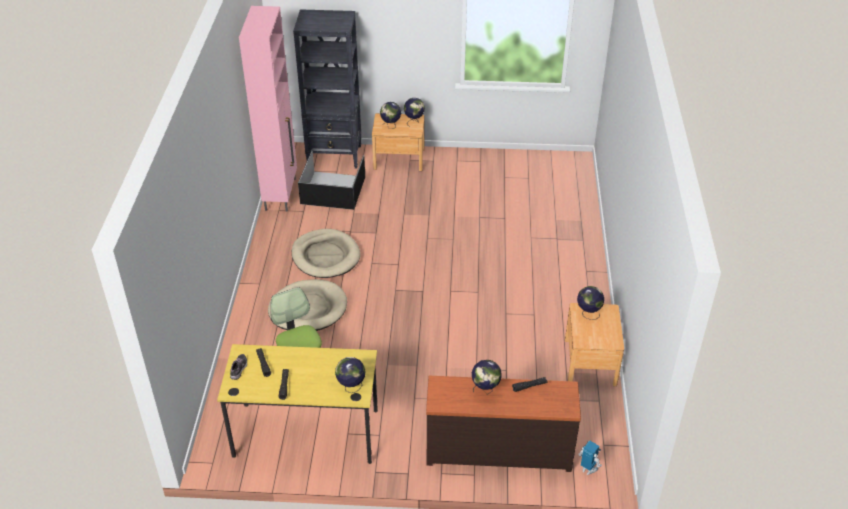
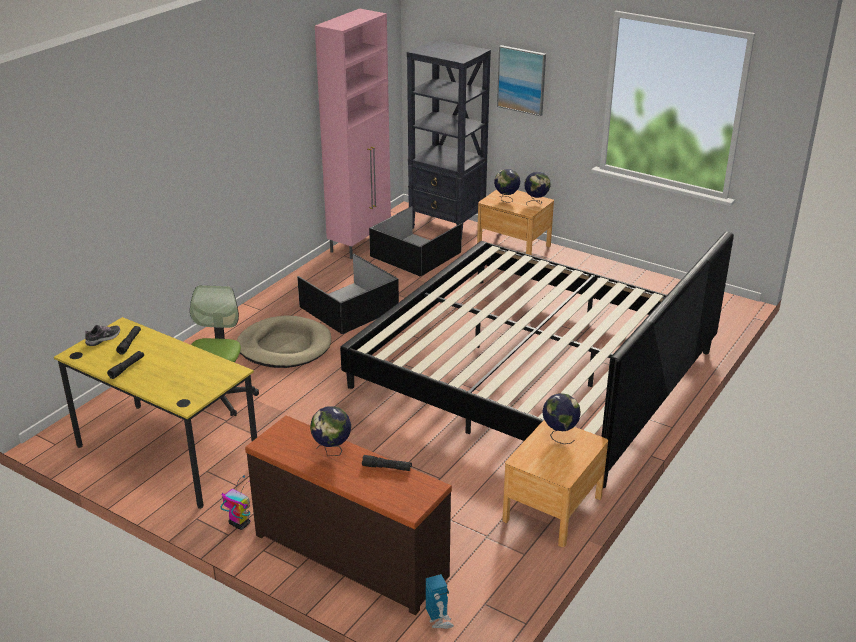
camera: 30 degrees right, 10 degrees down
(325, 256) = (350, 307): beige dog bed -> black storage box
(351, 387) = (188, 393): globe -> none
(385, 29) = (521, 80): none -> picture
(407, 462) = (239, 523): none -> toy robot
(496, 261) = (533, 370): none -> bed

